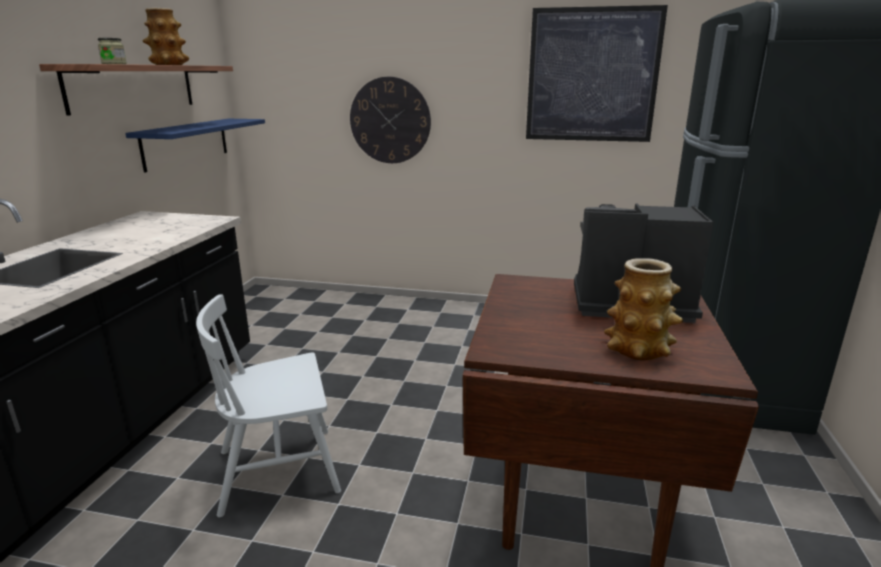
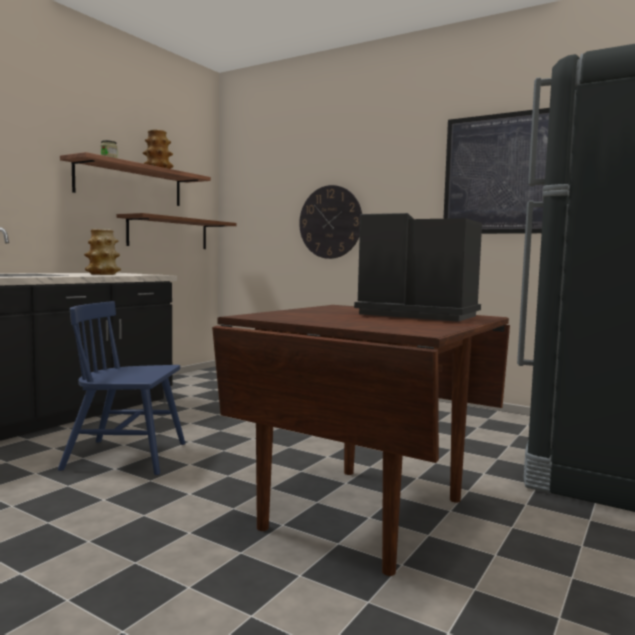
camera: 20 degrees right, 15 degrees down
(186, 143) = (168, 233): blue shelf -> brown shelf
(279, 470) = (126, 456): white chair -> blue chair
(638, 349) = (373, 323): vase -> vase (103, 274)

